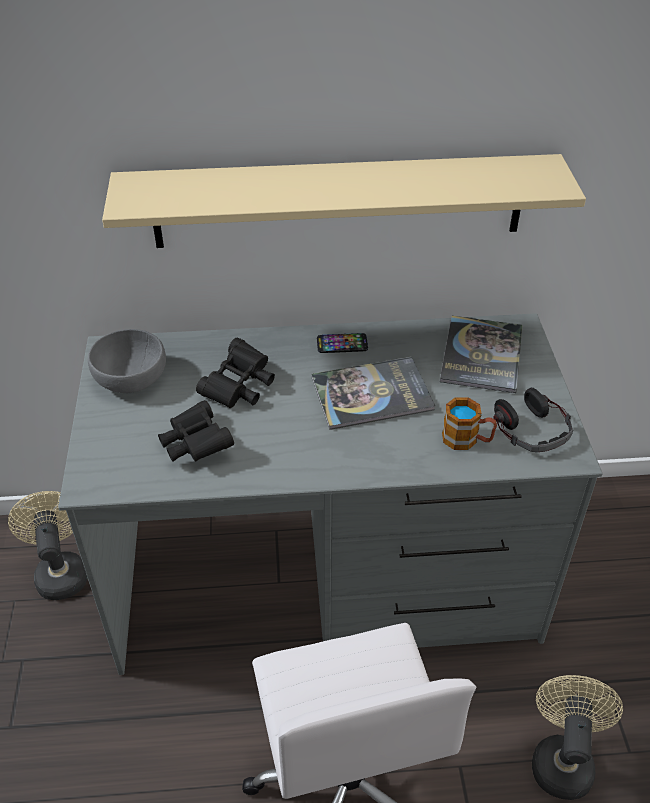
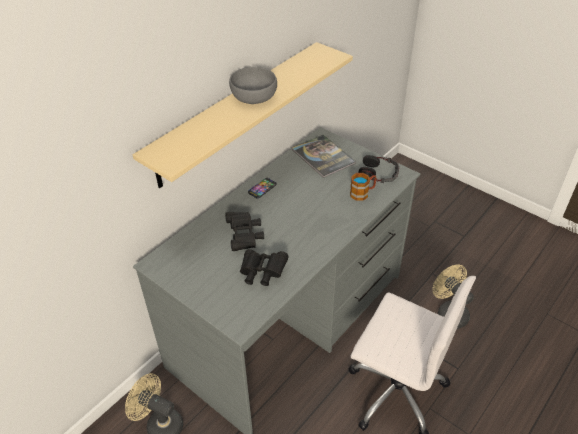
camera: 45 degrees left, 0 degrees up
(129, 378) = (186, 268): grey bowl -> grey bowl (253, 97)
(372, 394) = (303, 200): book -> none

